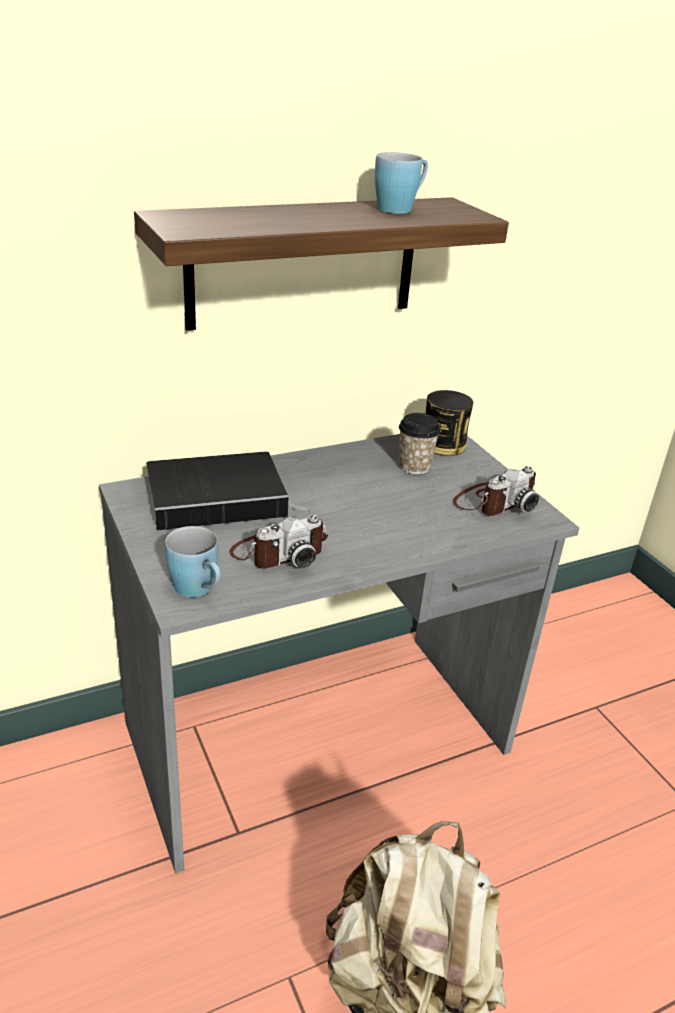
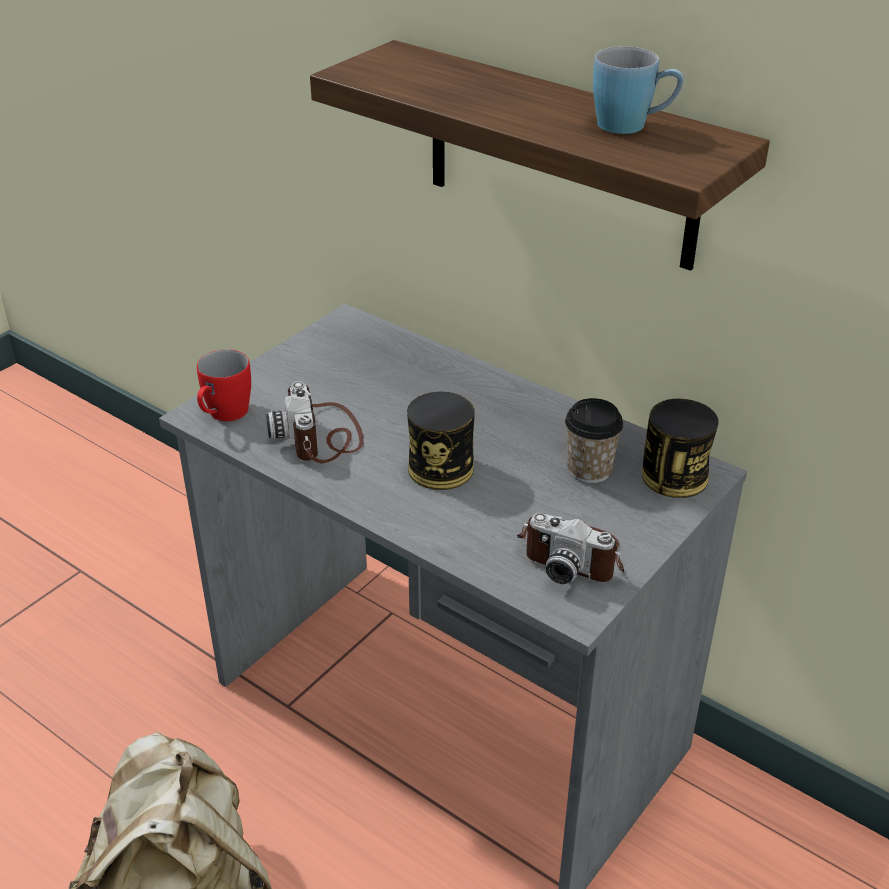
camera: 65 degrees right, 5 degrees up
(199, 590) = (224, 415): blue mug -> red mug
(220, 498) = (385, 370): book -> none
(279, 552) = (321, 436): camera -> camera turned 45 degrees clockwise
(367, 516) = (441, 468): none -> can

